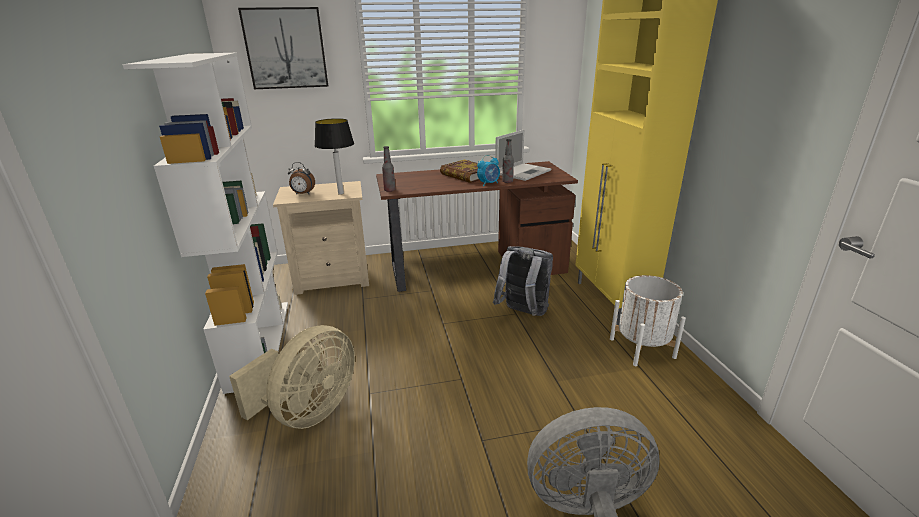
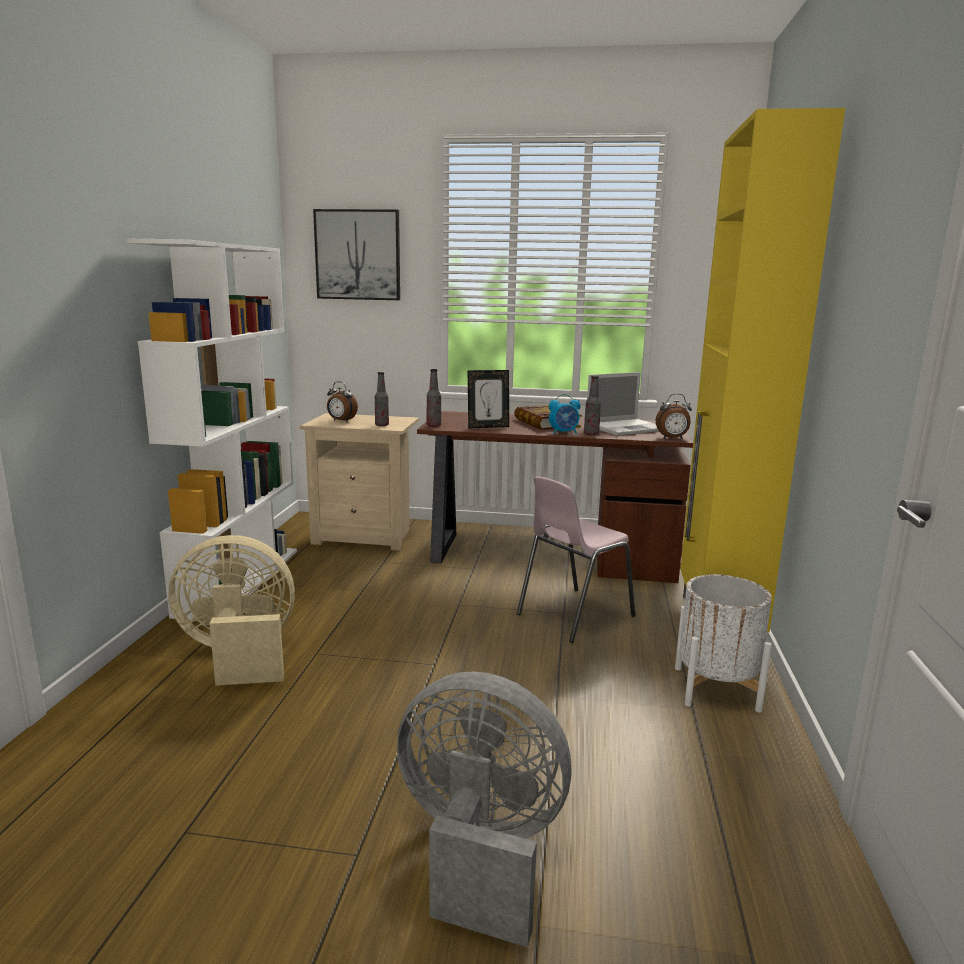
camera: 20 degrees right, 10 degrees down
(309, 412) = (239, 655): beige fan -> beige fan turned 150 degrees counterclockwise
(340, 193) = (382, 425): table lamp -> bottle
(430, 185) = (488, 427): none -> picture frame
(523, 313) = (573, 615): grey backpack -> pink chair
(562, 178) = (672, 438): none -> alarm clock

